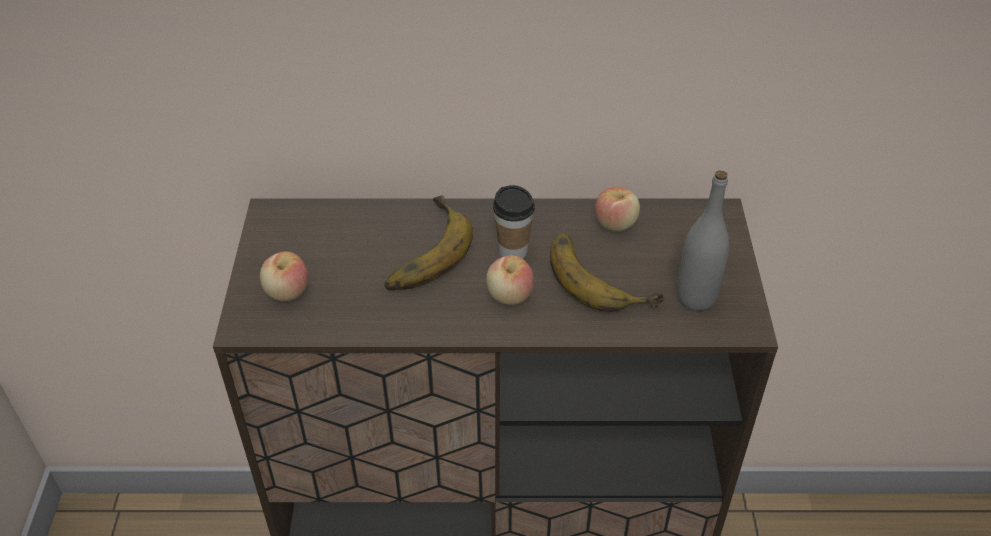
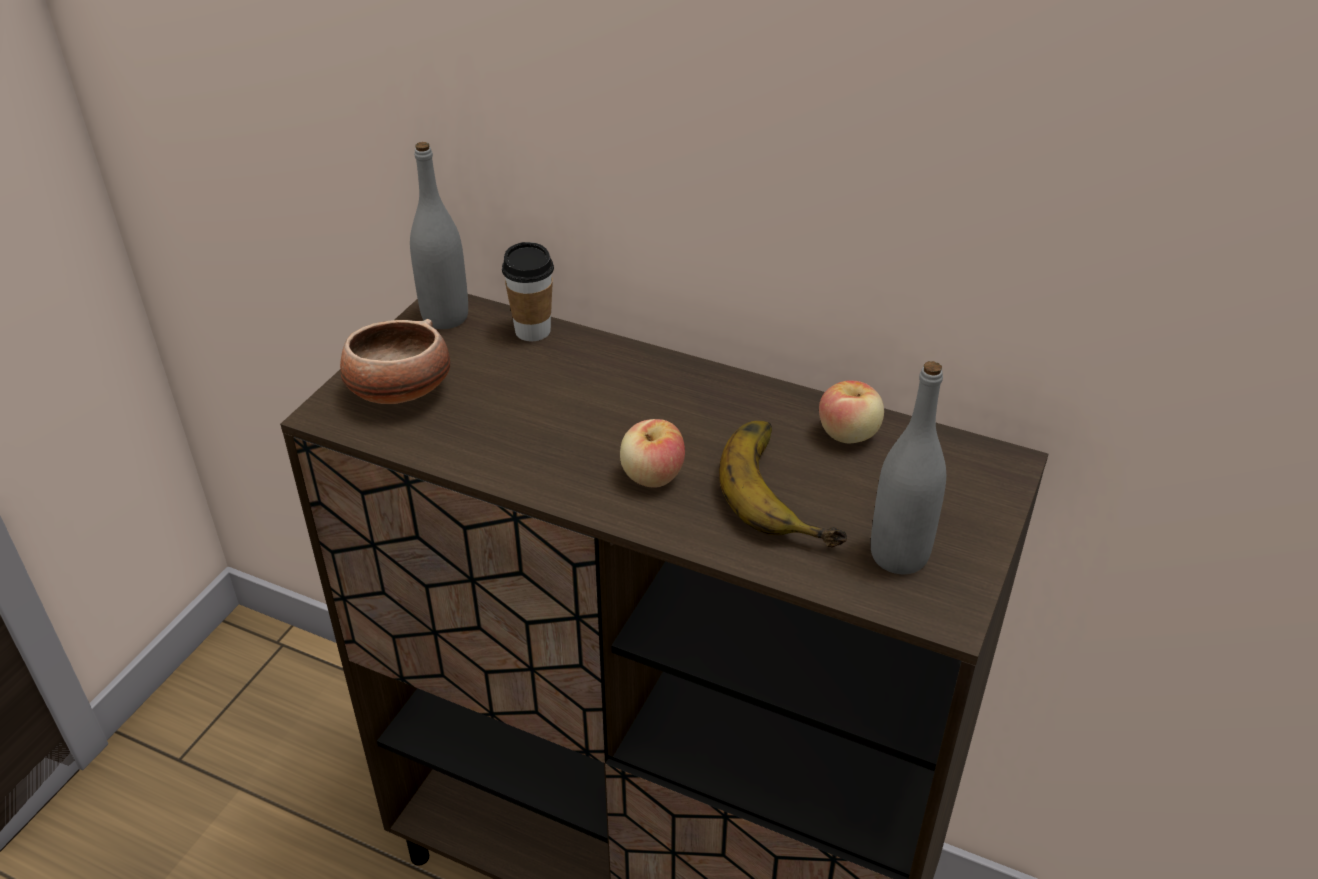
camera: 25 degrees right, 5 degrees down
(280, 222) = (445, 317): none -> grey bottle
(287, 292) = (399, 392): apple -> bowl
(420, 251) = (581, 393): banana -> none
(513, 251) = (693, 426): cup -> cup (532, 331)

